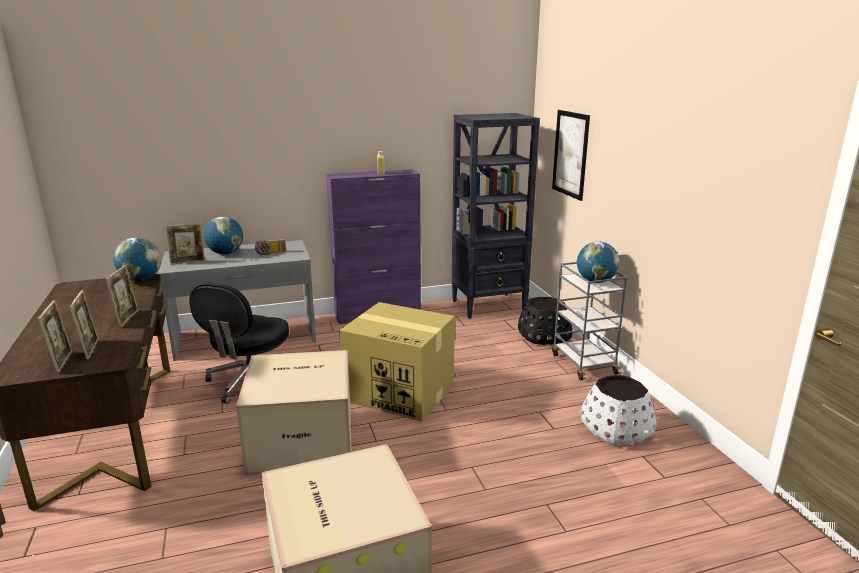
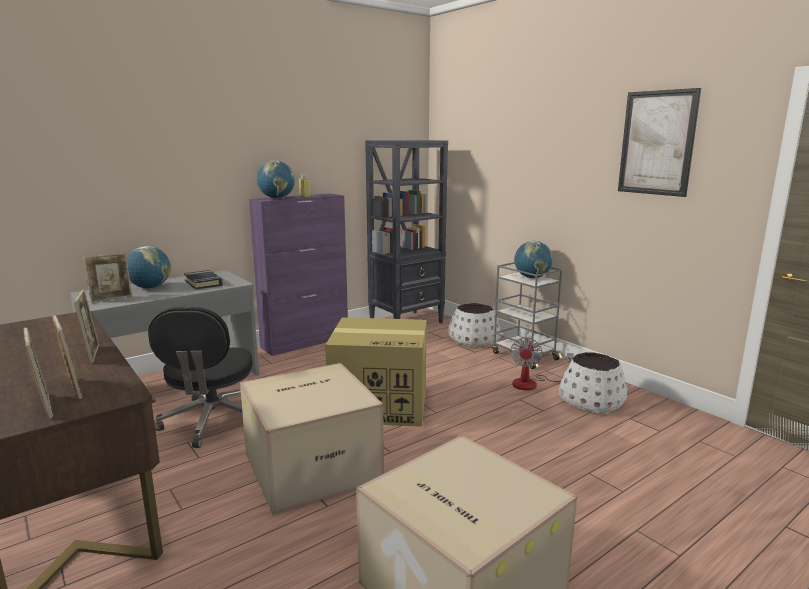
camera: 20 degrees left, 5 degrees down
(141, 280) = (70, 318): globe -> globe (277, 198)
(271, 253) = (203, 283): radio -> black book
(544, 336) = (474, 340): black planter -> white planter
(567, 396) = (532, 383): none -> fan
(570, 154) = (479, 171): picture -> picture (657, 143)

